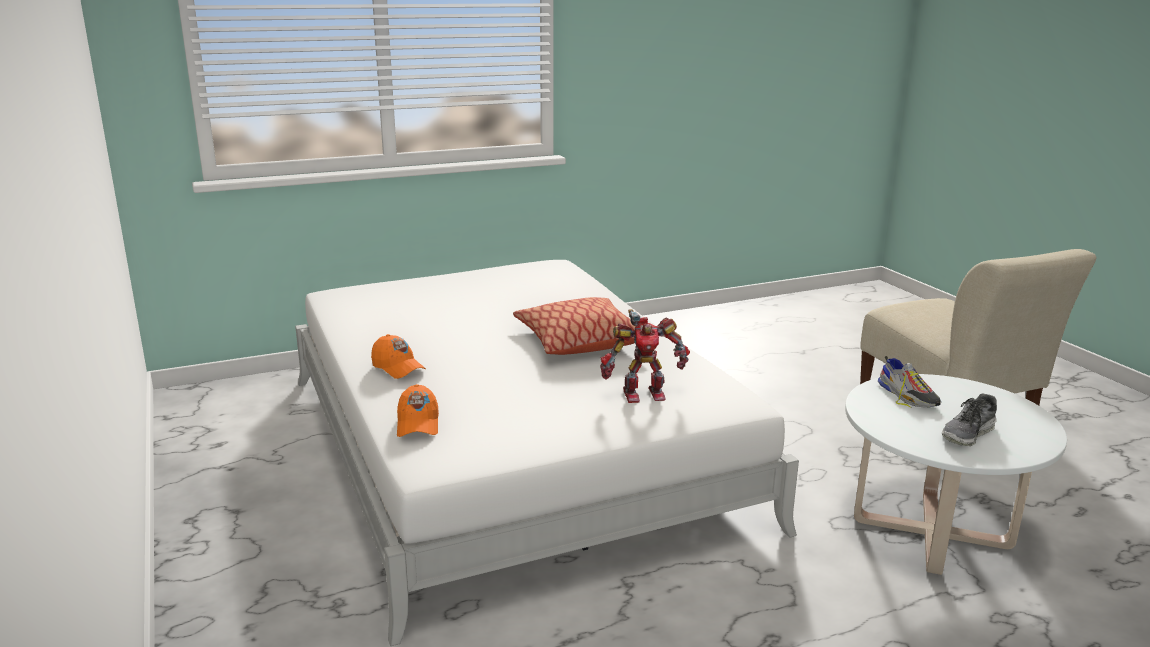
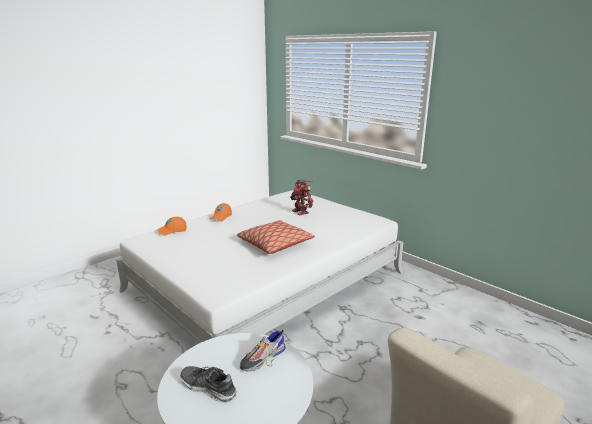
camera: 70 degrees right, 0 degrees up
(642, 393) = (218, 267): toy robot -> toy robot (301, 211)

